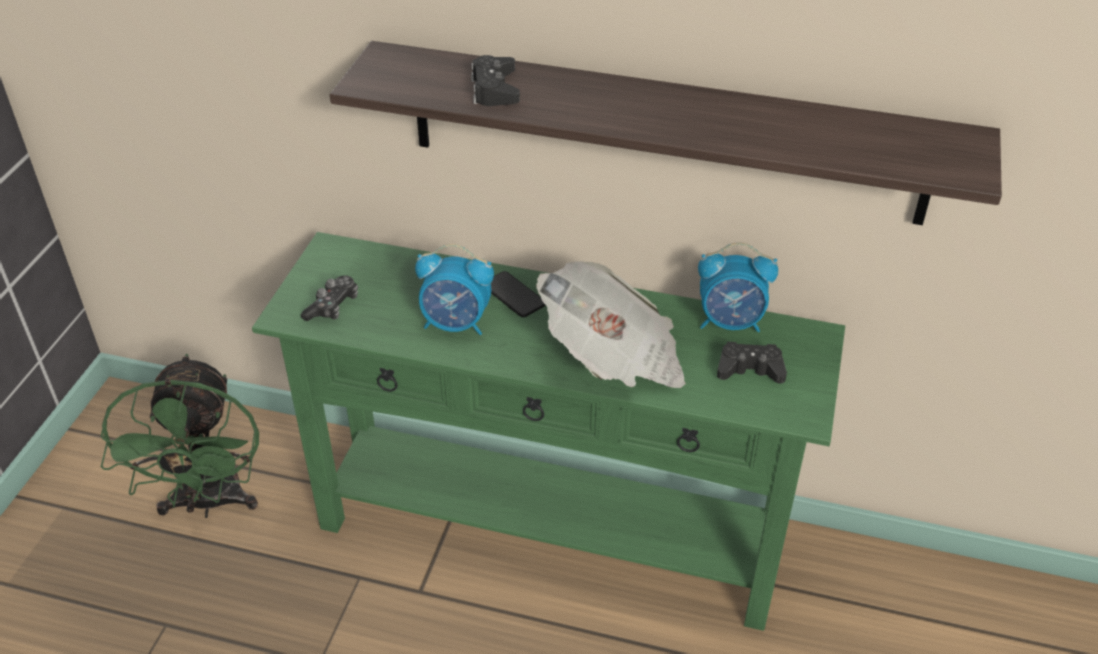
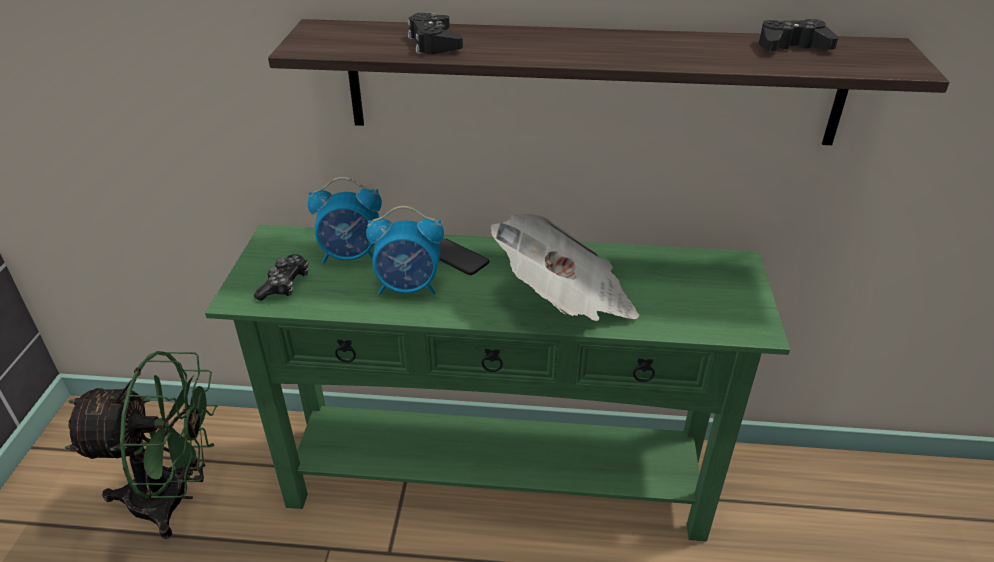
camera: 10 degrees left, 5 degrees down
(209, 503) = (175, 498): green fan -> green fan turned 75 degrees counterclockwise
(731, 322) = (660, 259): alarm clock -> alarm clock (351, 256)
(750, 369) = (692, 296): black game controller -> black game controller (792, 46)

